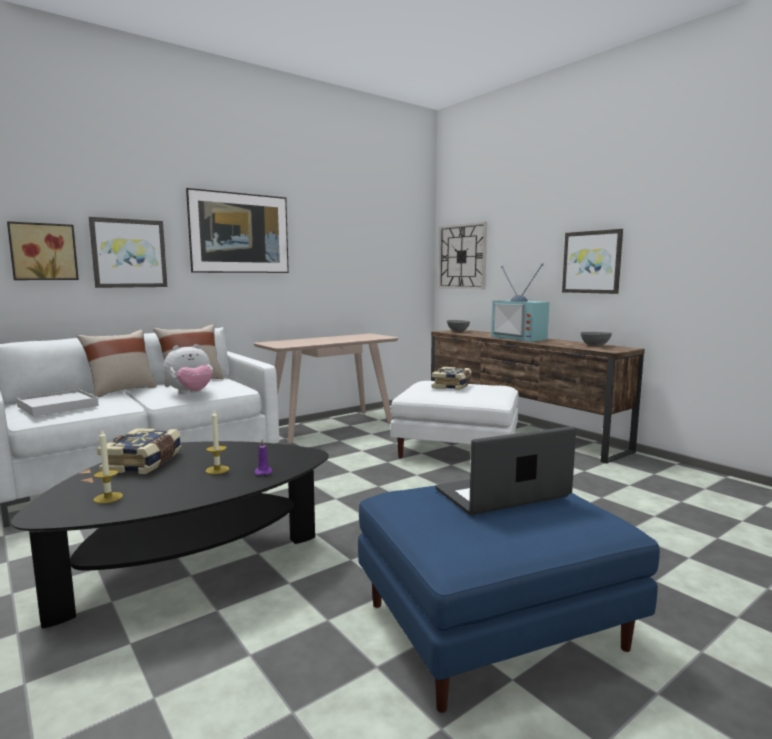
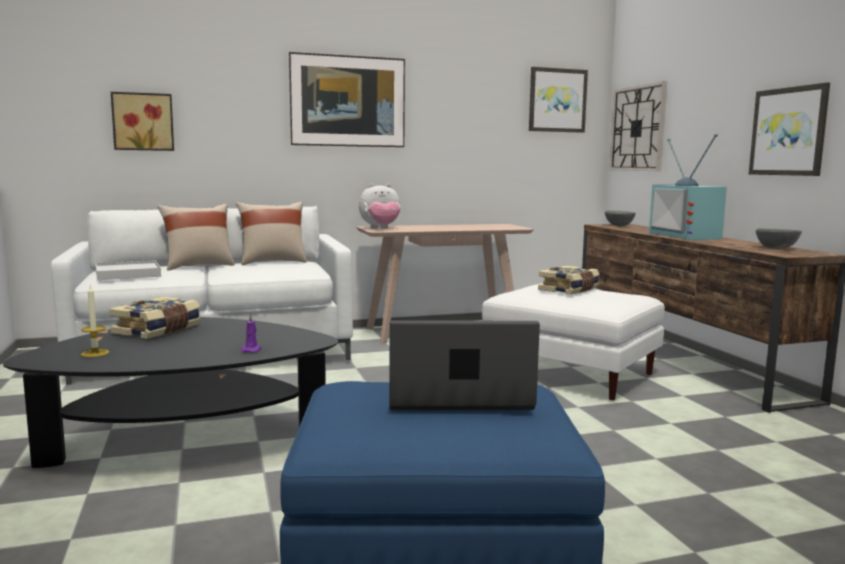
camera: 20 degrees right, 0 degrees up
(129, 253) = (226, 124): picture -> picture (557, 100)
(191, 393) = (257, 273): plush toy -> plush toy (380, 228)
(217, 470) = (213, 343): candle -> none

